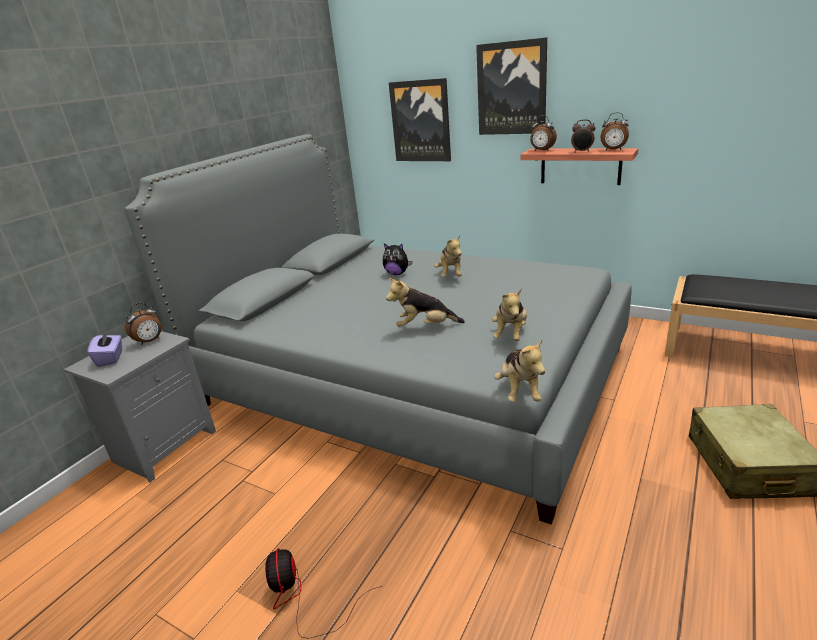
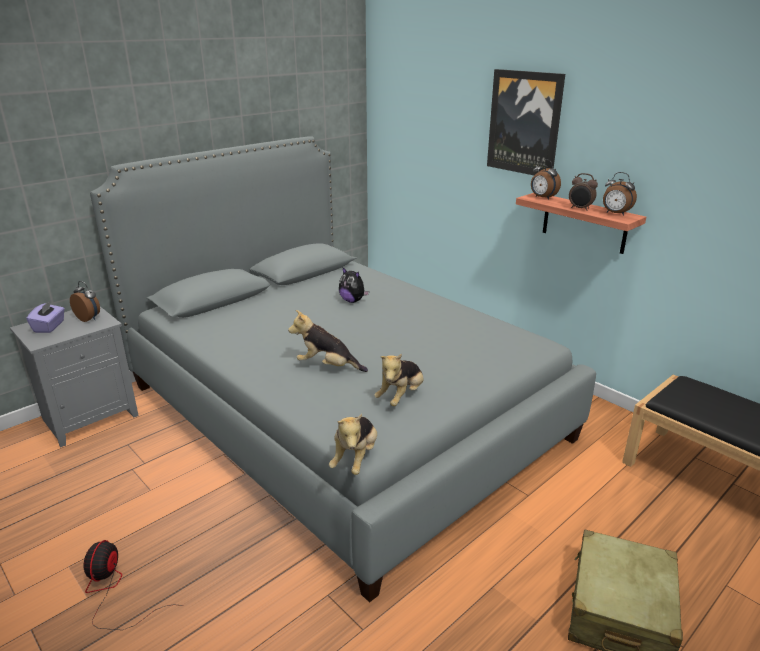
camera: 15 degrees right, 0 degrees up
(150, 341) = (89, 318): alarm clock -> alarm clock turned 120 degrees counterclockwise
(421, 121) = (434, 139): picture -> none
(450, 275) = (401, 315): plush toy -> none

